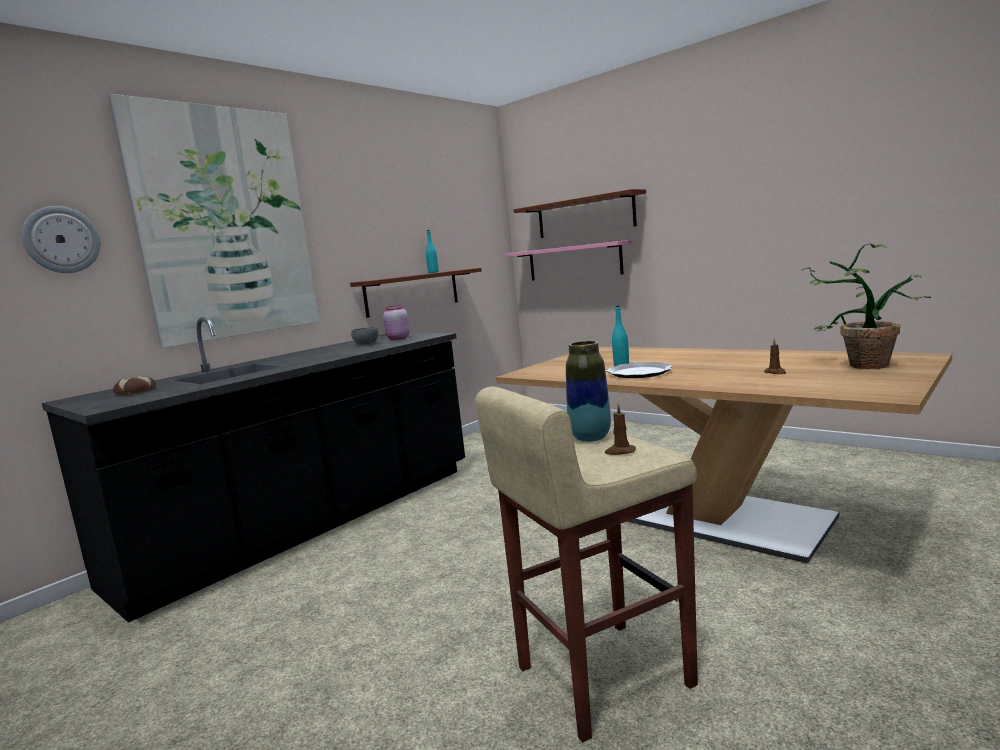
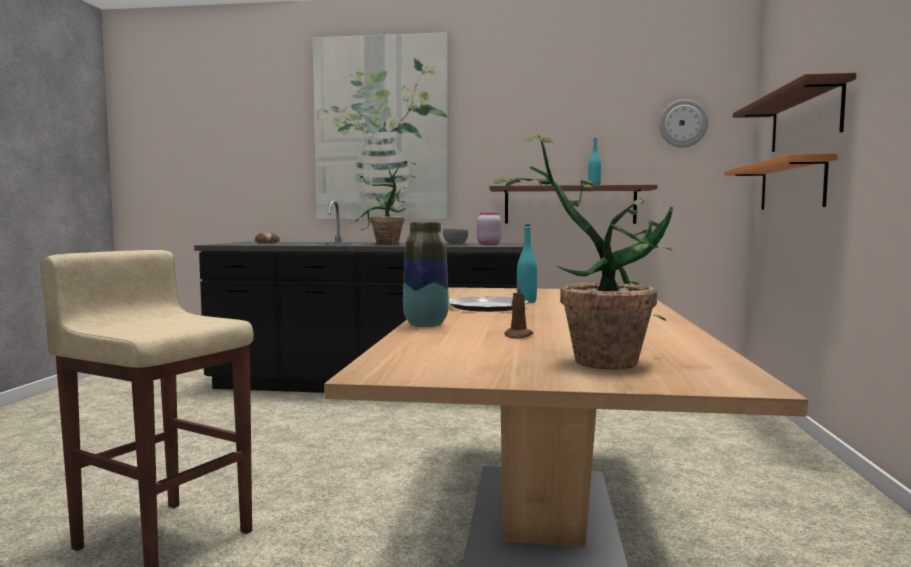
camera: 55 degrees right, 5 degrees down
(62, 240) = (272, 138): wall clock -> wall clock (683, 123)
(314, 358) = (384, 244): none -> potted plant
(574, 262) = (791, 186): pink shelf -> orange shelf
(590, 438) = (211, 319): vase -> vase (425, 325)
(620, 451) = (162, 326): brown candle -> none

